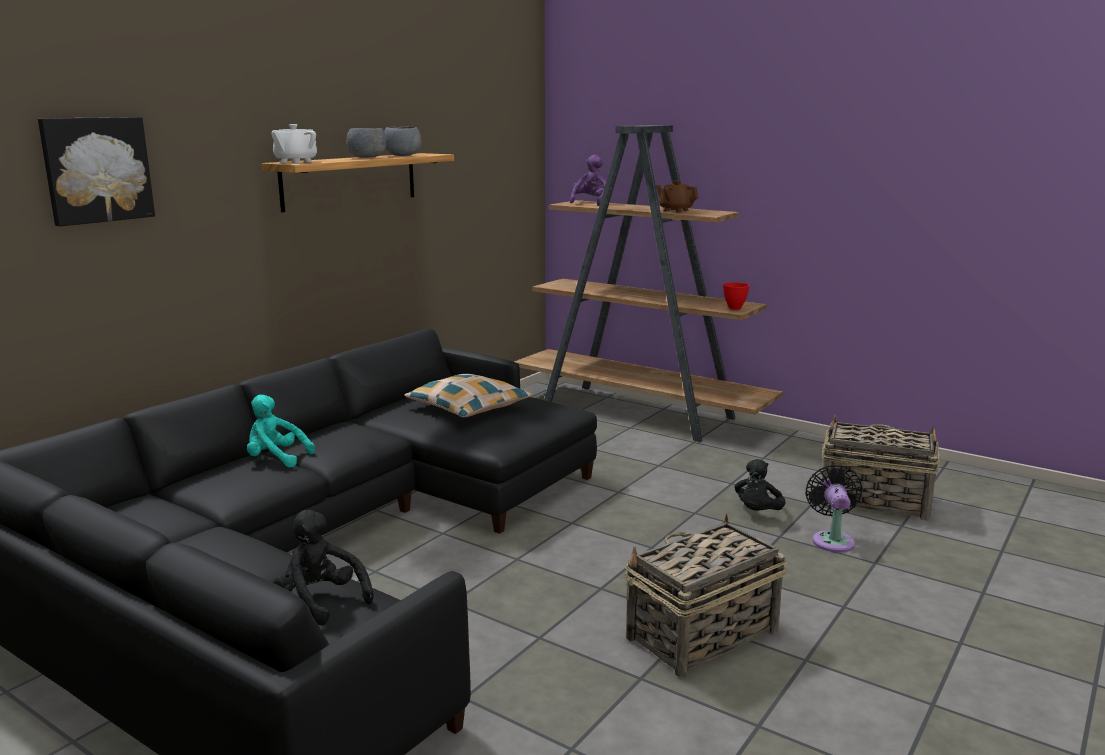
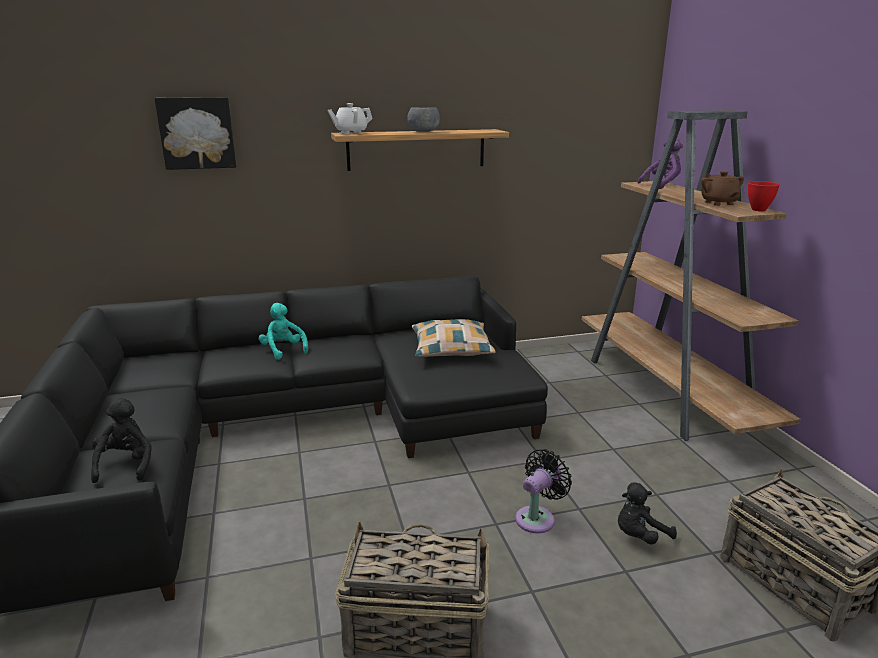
camera: 40 degrees right, 5 degrees up
(402, 155) = (461, 131): grey bowl -> none
(734, 308) = (748, 317): red bowl -> red bowl (758, 210)
(832, 540) = (676, 603): black fan -> black fan (537, 518)

